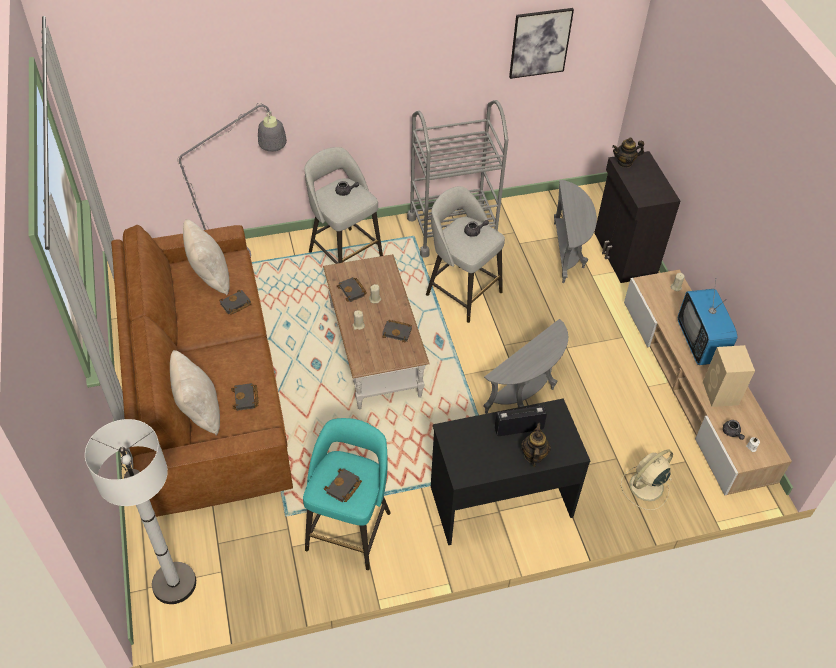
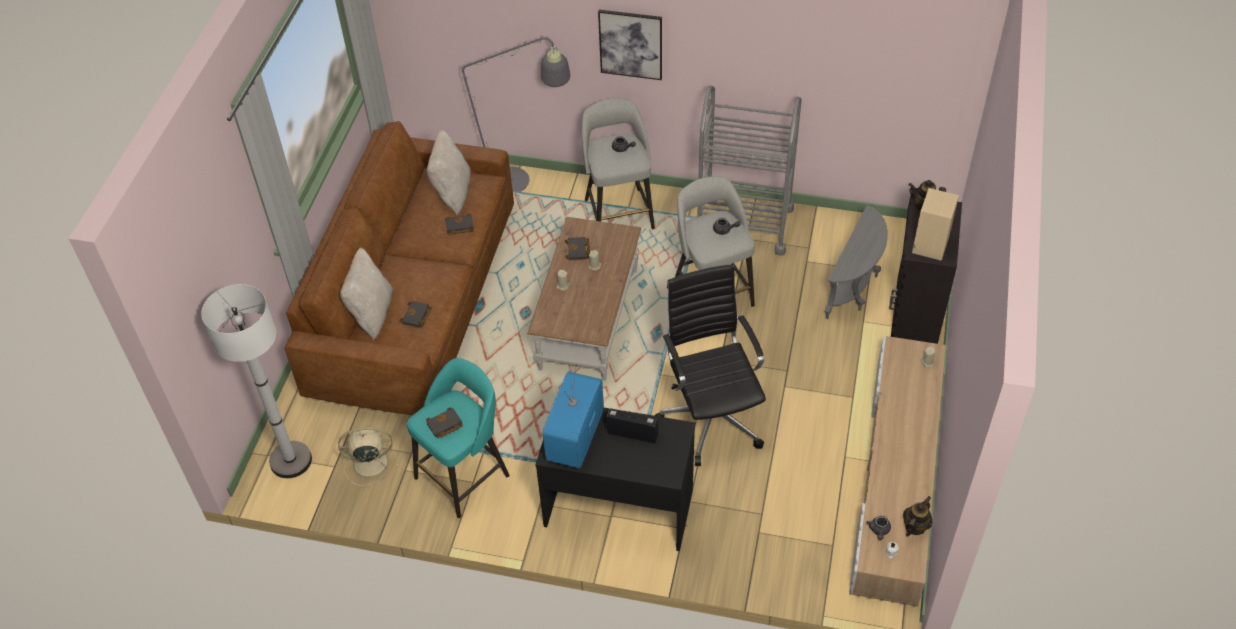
camera: 30 degrees right, 0 degrees up
(398, 332) = (596, 305): black book -> none
(526, 393) = (712, 416): grey side table -> black office chair
(533, 455) = (629, 463): teapot -> teapot (915, 526)
(540, 43) = (864, 48): picture -> picture (631, 44)
(645, 487) = (772, 553): beige fan -> beige fan (369, 463)
(700, 342) = (912, 429): television -> television (576, 437)
(720, 394) = (896, 488): beige speaker -> beige speaker (930, 245)

